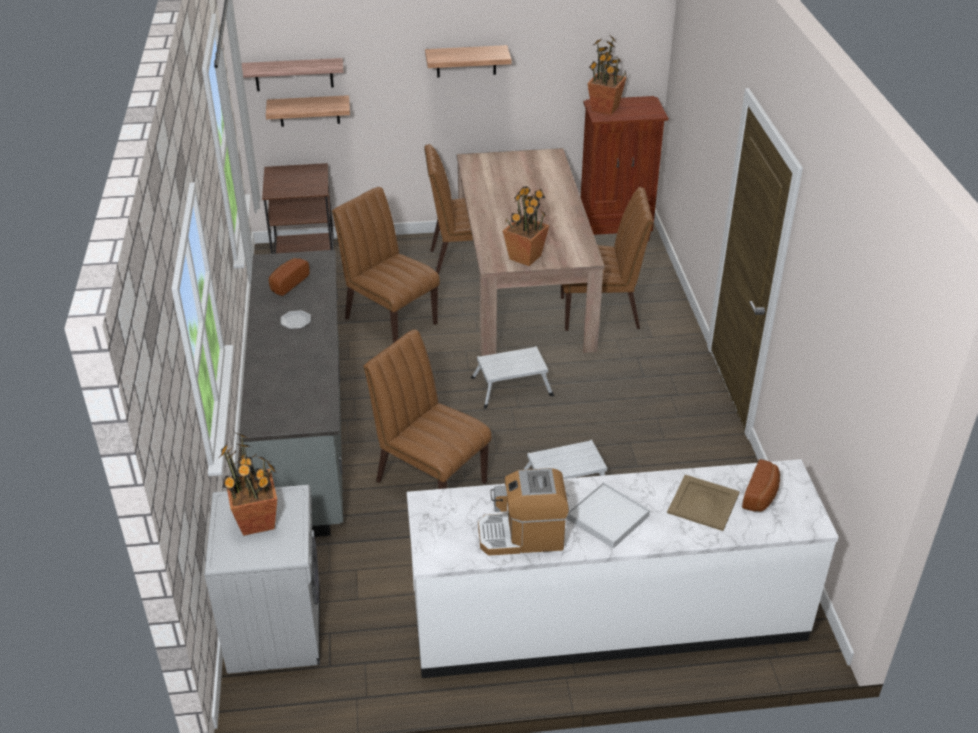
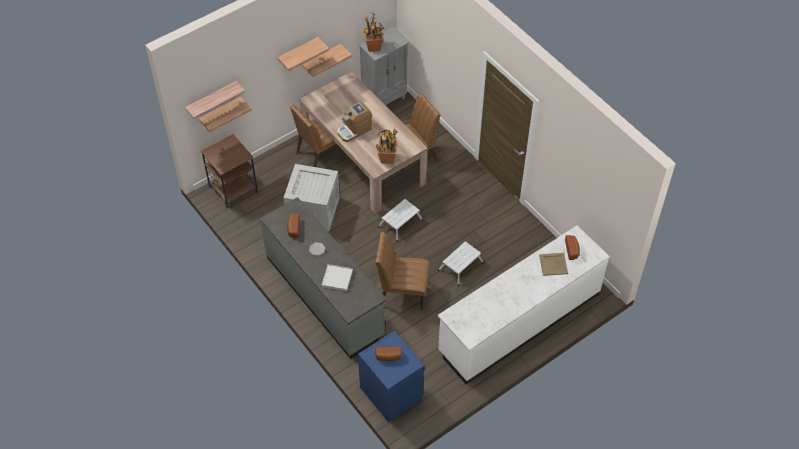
camera: 30 degrees left, 15 degrees up
(257, 522) = (388, 357): potted plant -> bread
(278, 627) = (392, 393): white washing machine -> blue washing machine
(391, 321) = (313, 210): brown chair -> crate
(510, 98) = (321, 59): none -> shelf
(522, 535) = (496, 312): coffee machine -> coffee machine (354, 130)
(607, 517) = (522, 288): white tray -> white tray (337, 278)
(615, 234) = (384, 100): brown cabinet -> grey cabinet

